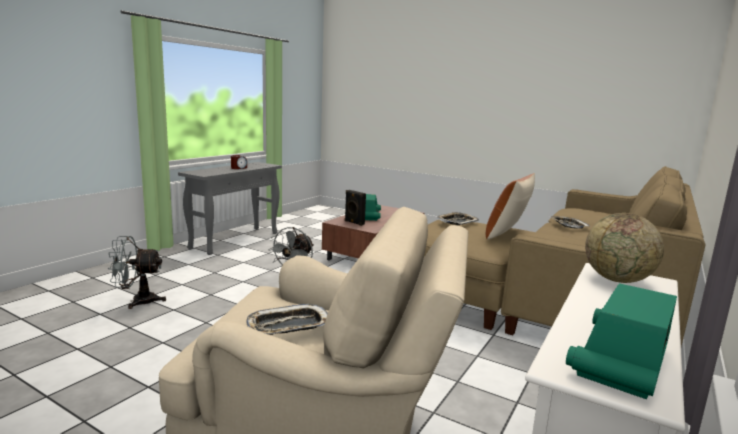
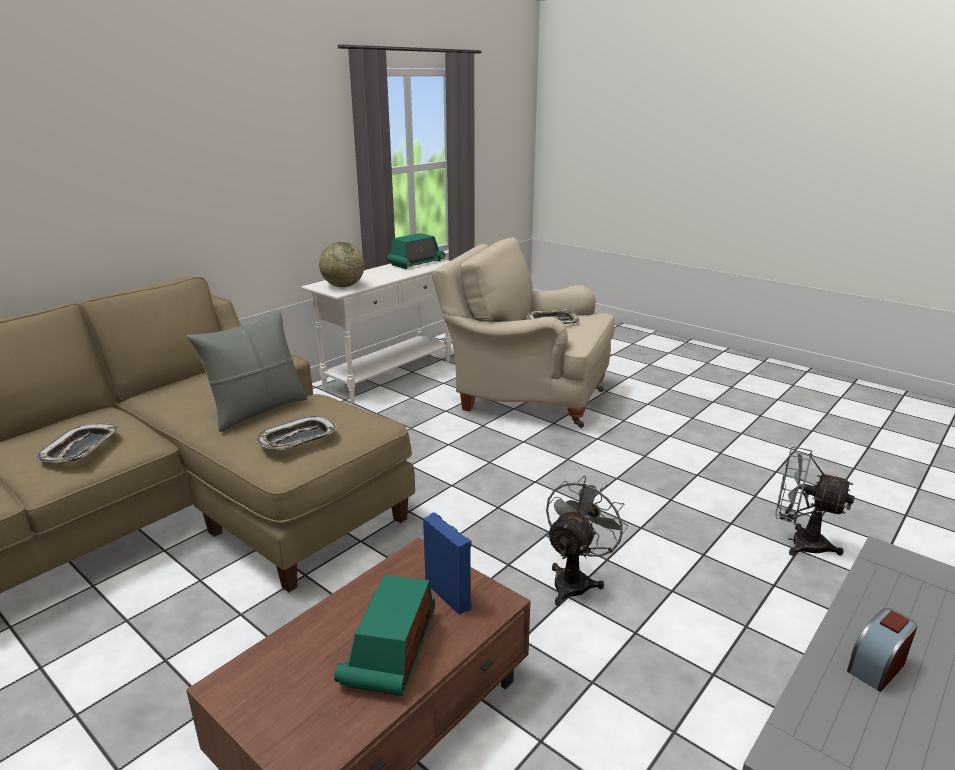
camera: 170 degrees left, 10 degrees up
(137, 301) = (798, 542): grey fan -> grey fan turned 150 degrees counterclockwise
(354, 223) = (449, 595): black speaker -> blue speaker
(507, 234) = (257, 410): brown pillow -> grey pillow

